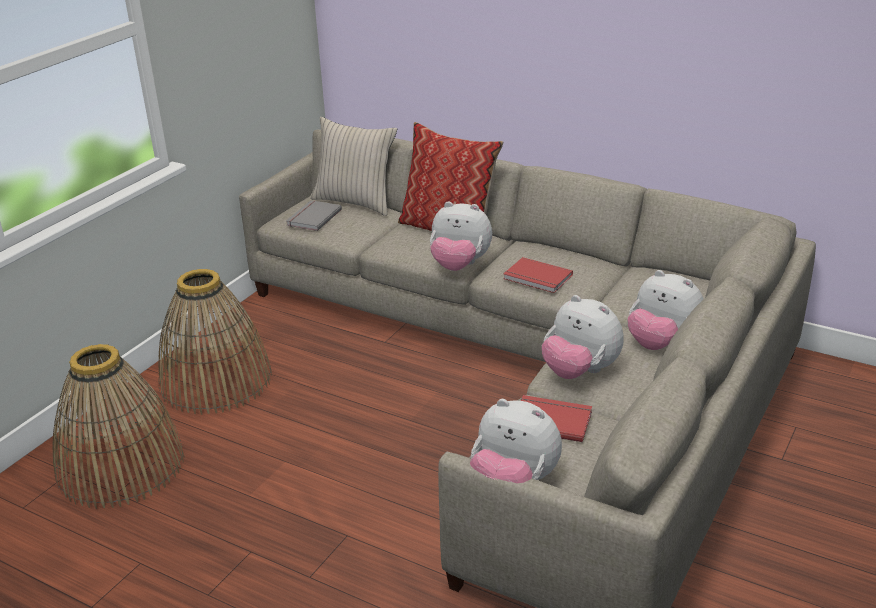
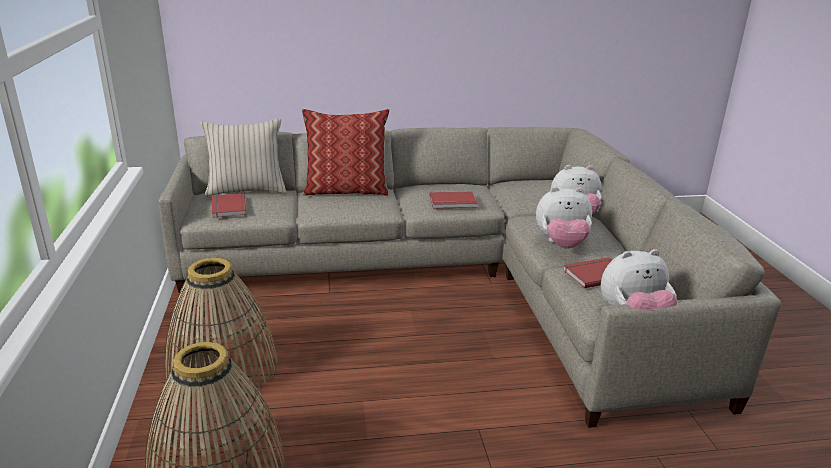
camera: 40 degrees left, 5 degrees down
(312, 217) = (227, 207): grey book -> red book
(459, 265) = (388, 209): plush toy -> none

